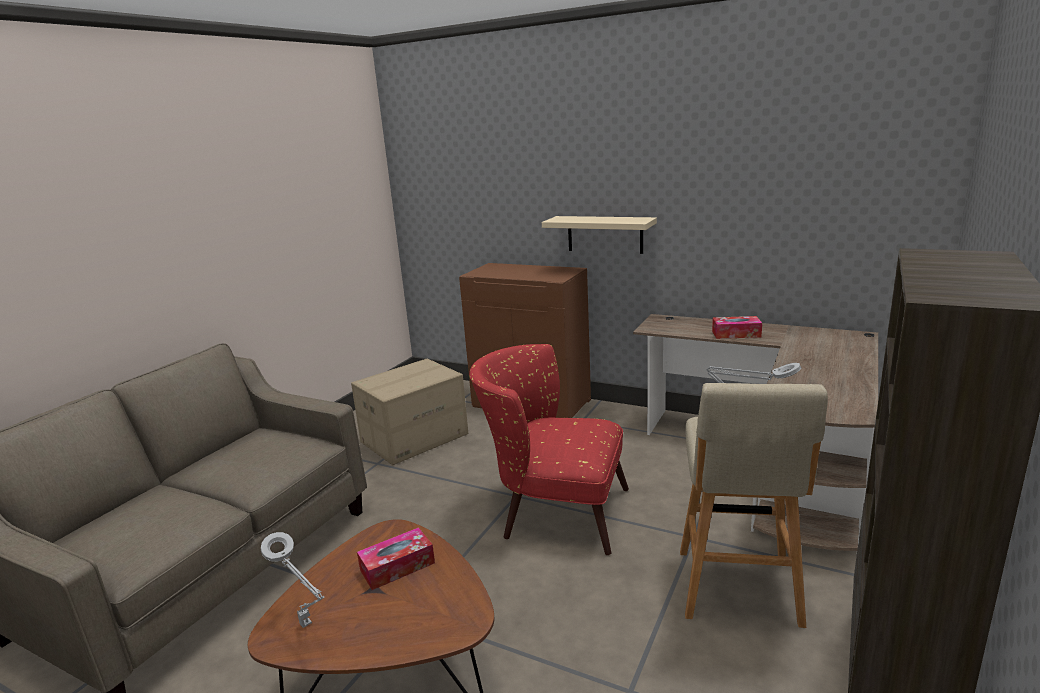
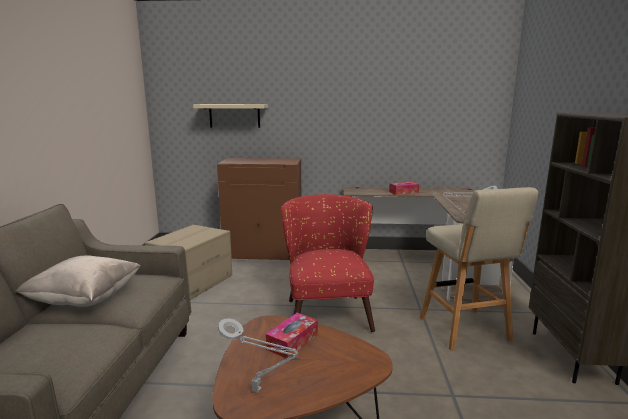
camera: 25 degrees left, 5 degrees down
(221, 464) = (85, 300): none -> beige pillow
(553, 511) = (327, 310): red armchair -> red armchair turned 90 degrees clockwise
(605, 234) = (313, 136): beige shelf -> beige shelf (234, 115)

